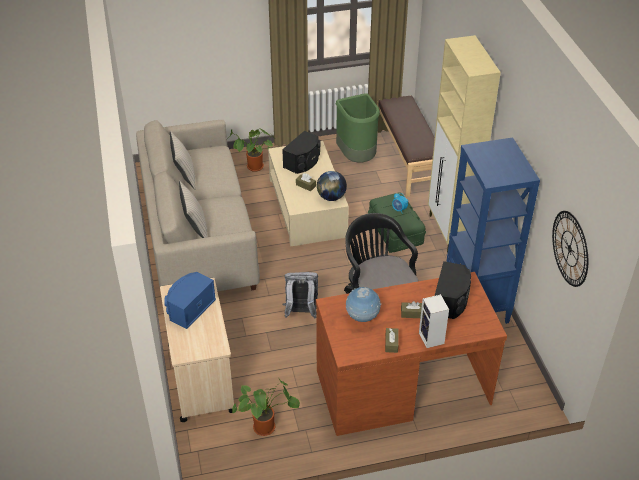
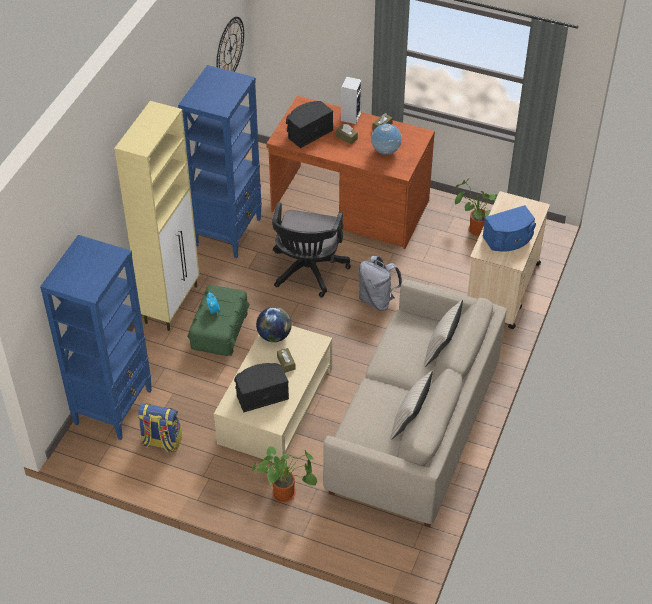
camera: 145 degrees left, 5 degrees up
(357, 157) = (161, 442): green trash can -> backpack
(408, 160) = (114, 406): brown bench -> blue bookcase

